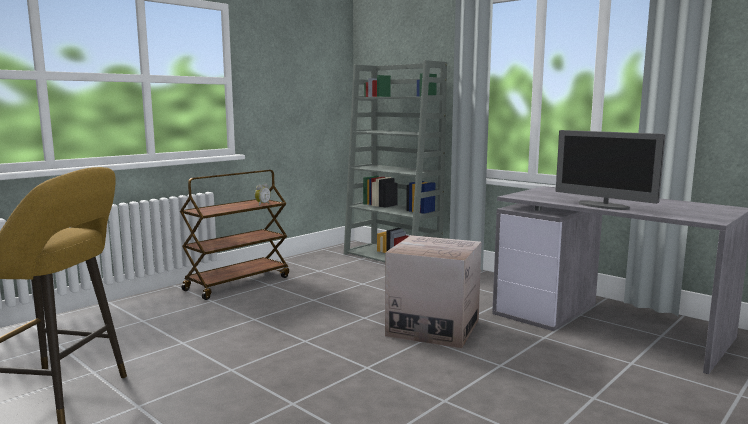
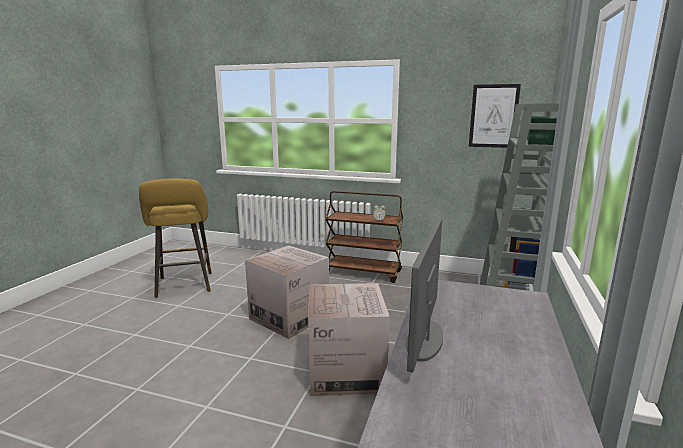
camera: 65 degrees right, 5 degrees up
(295, 335) = (289, 317): none -> cardboard box
(317, 77) = (493, 116): none -> picture

